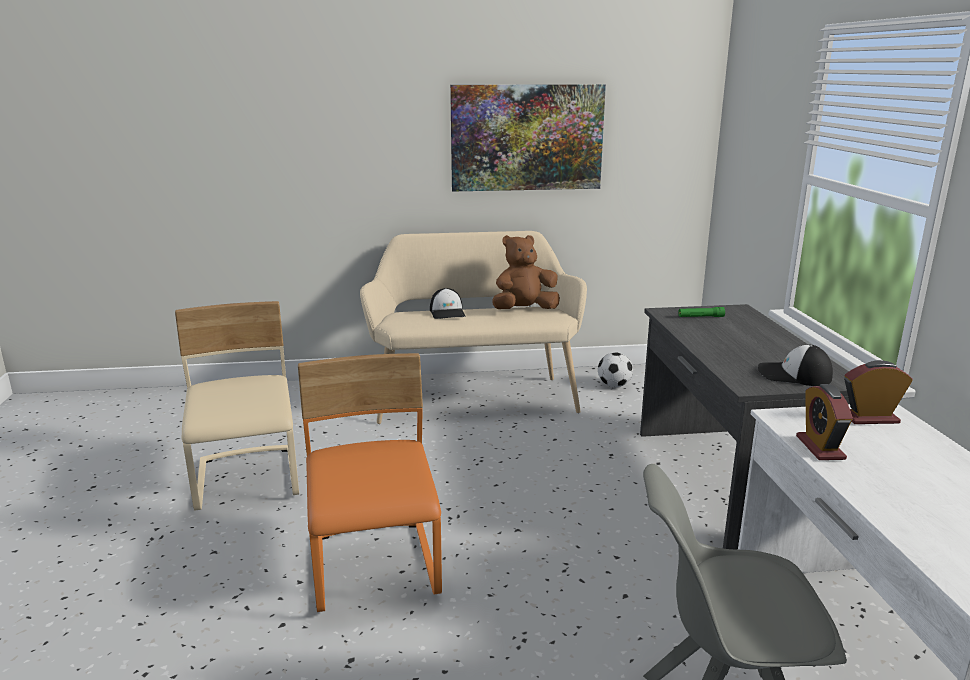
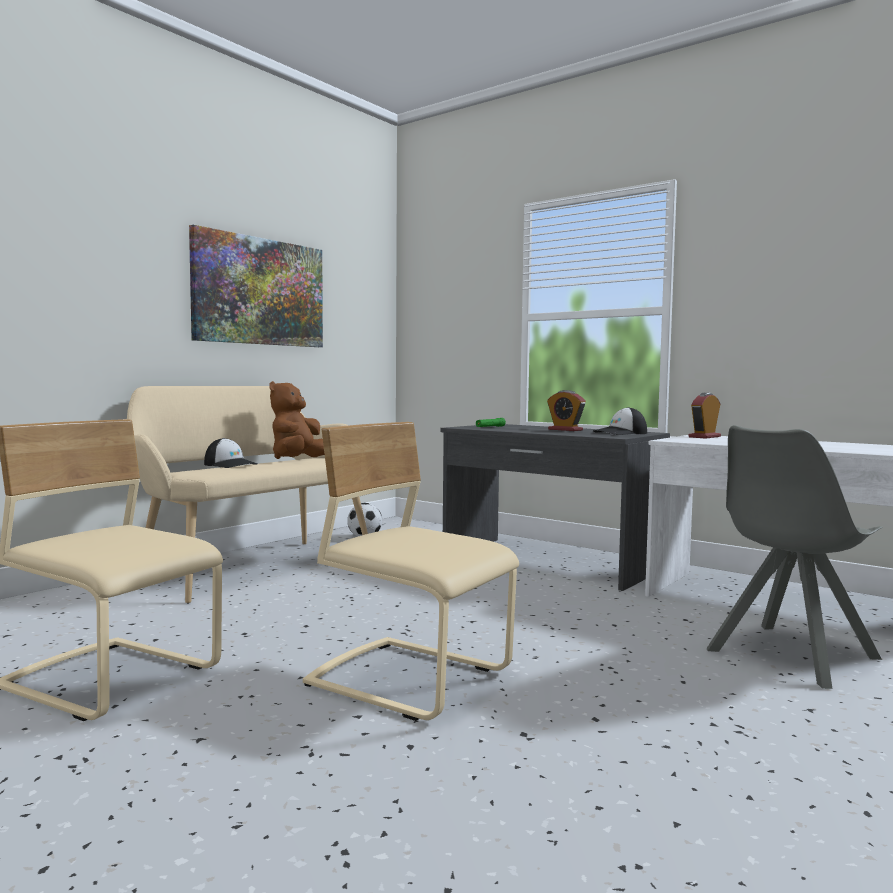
camera: 45 degrees left, 15 degrees down
(376, 567) = (410, 679): orange chair -> beige chair
(820, 448) = (723, 443): alarm clock -> alarm clock (565, 430)

